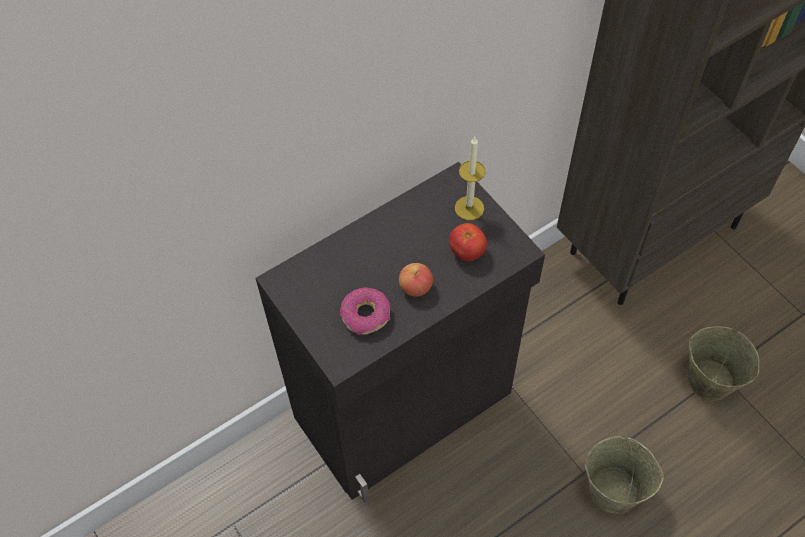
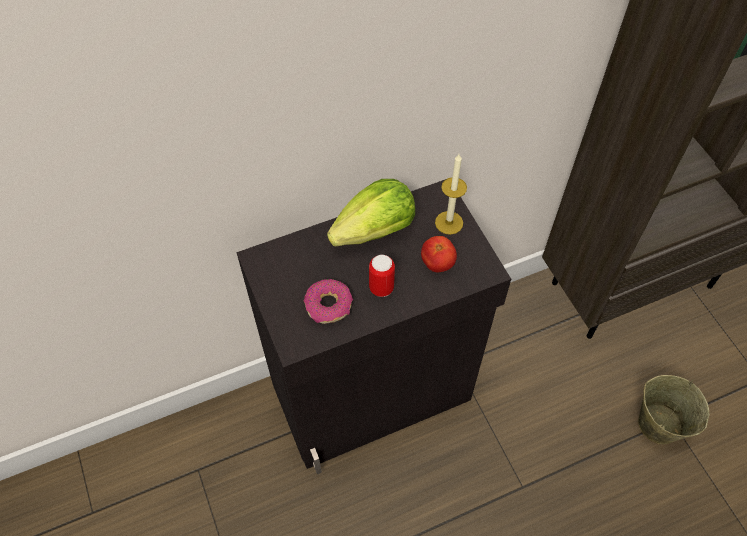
camera: 10 degrees right, 0 degrees up
(395, 230) = (375, 231): none -> lettuce
(415, 287) = (381, 288): apple -> can
(614, 491) = (548, 510): beige bucket -> none

